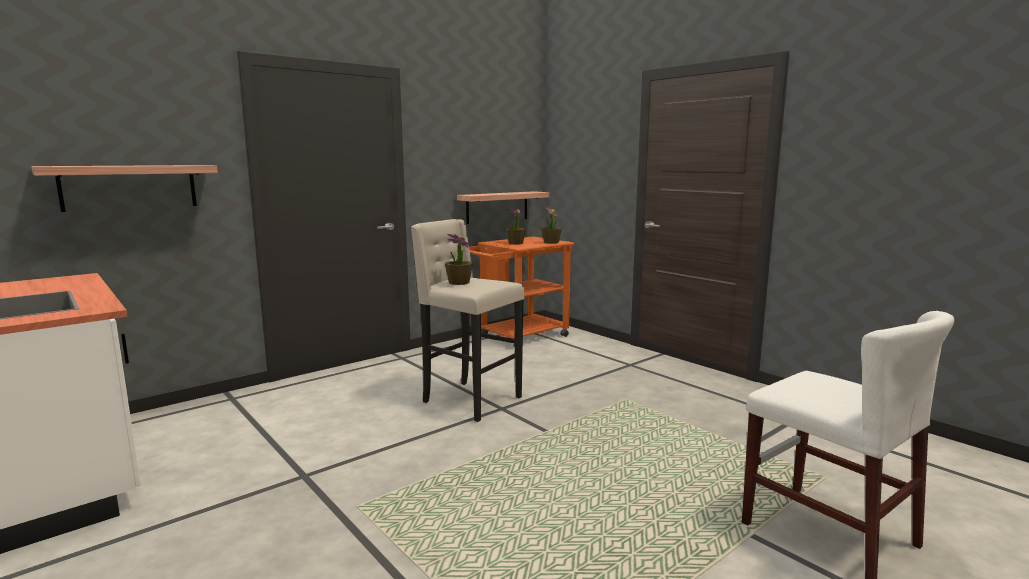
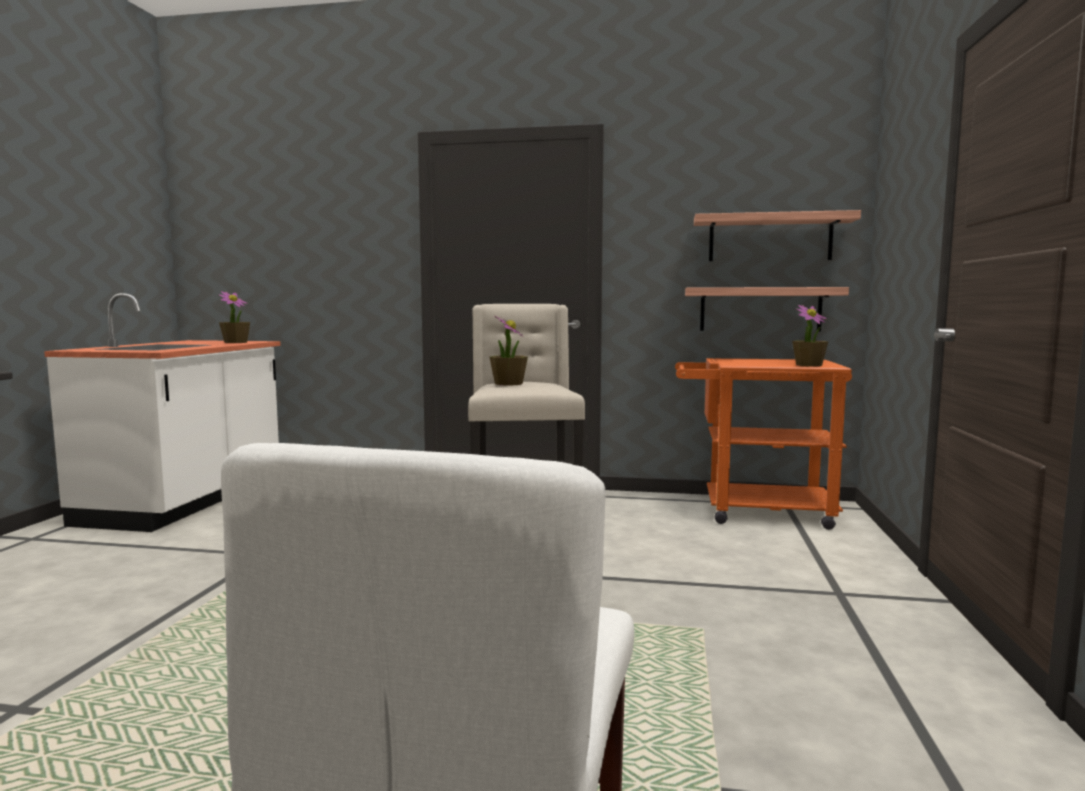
camera: 50 degrees right, 5 degrees down
(129, 187) = (321, 269): shelf -> shelf (770, 238)
(515, 243) = (752, 362): potted plant -> potted plant (236, 342)

